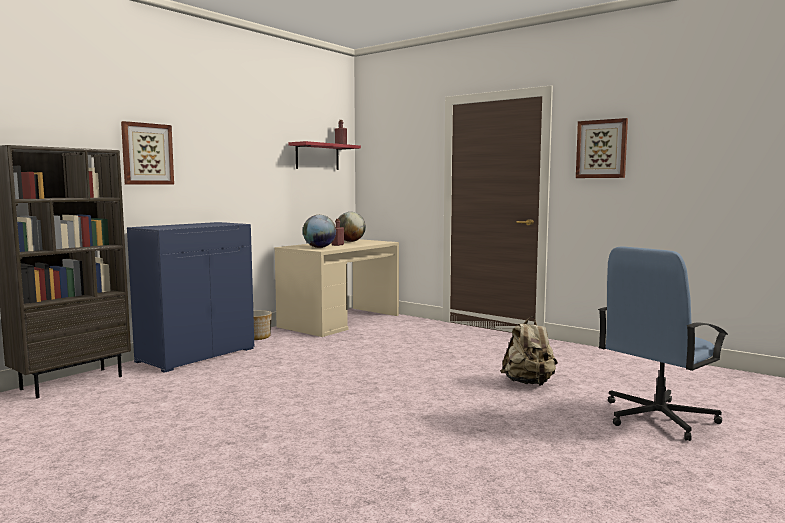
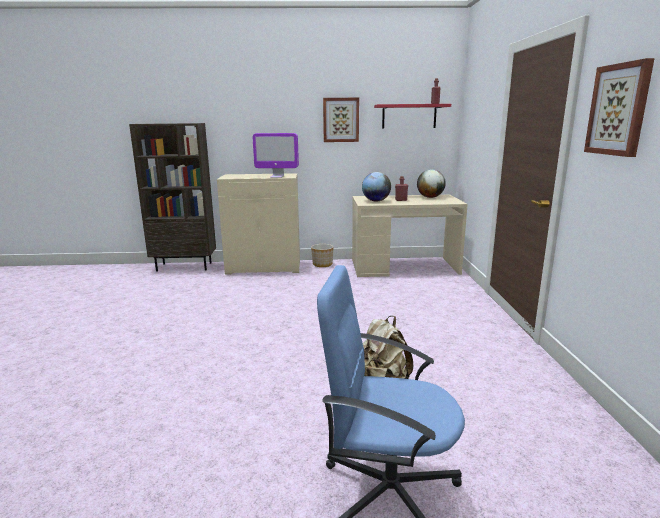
camera: 50 degrees right, 10 degrees up
(147, 154) = (242, 122): picture -> picture (341, 120)
(196, 355) = (264, 267): blue cabinet -> beige cabinet
(222, 224) = (277, 177): none -> monitor

